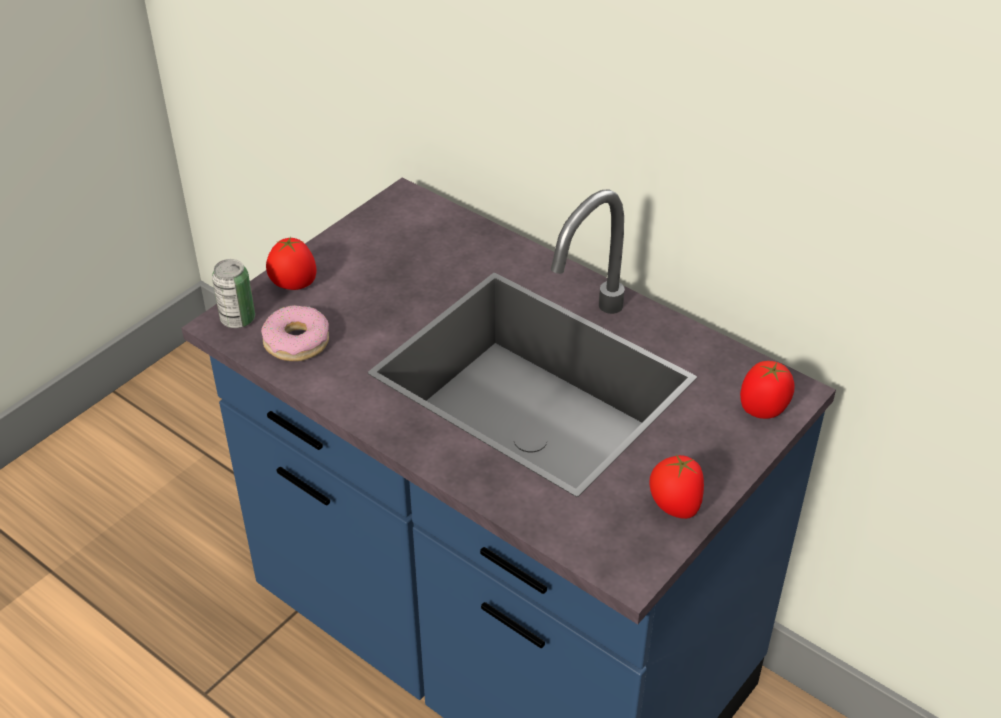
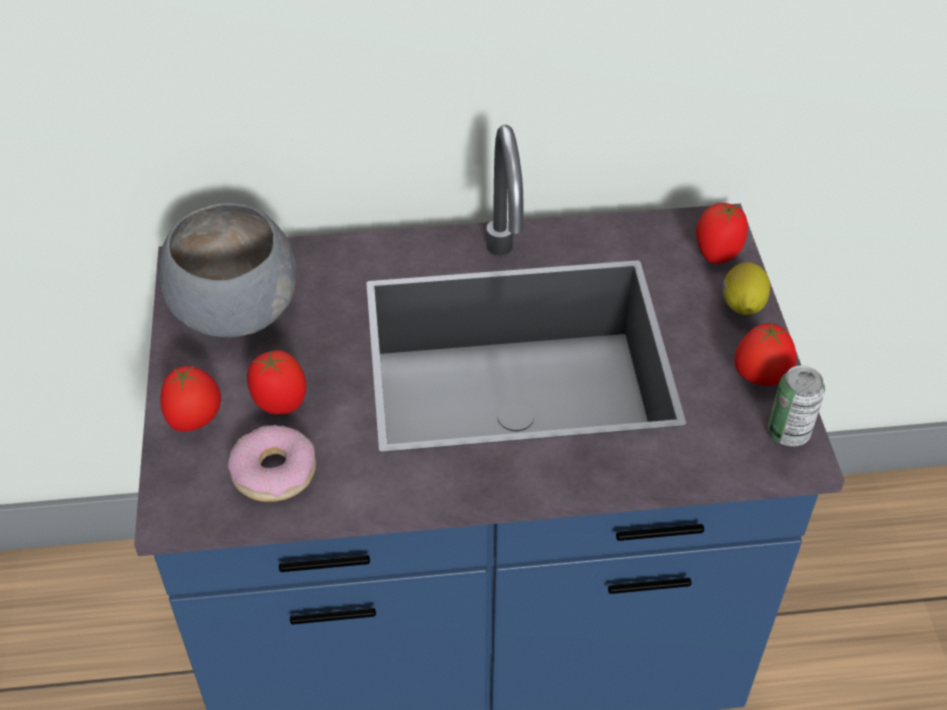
camera: 45 degrees left, 5 degrees up
(238, 319) = (184, 493): can -> can (788, 432)
(349, 307) = (279, 403): none -> tomato
(394, 240) = (234, 311): none -> grey bowl
(730, 455) = (742, 306): none -> lemon

